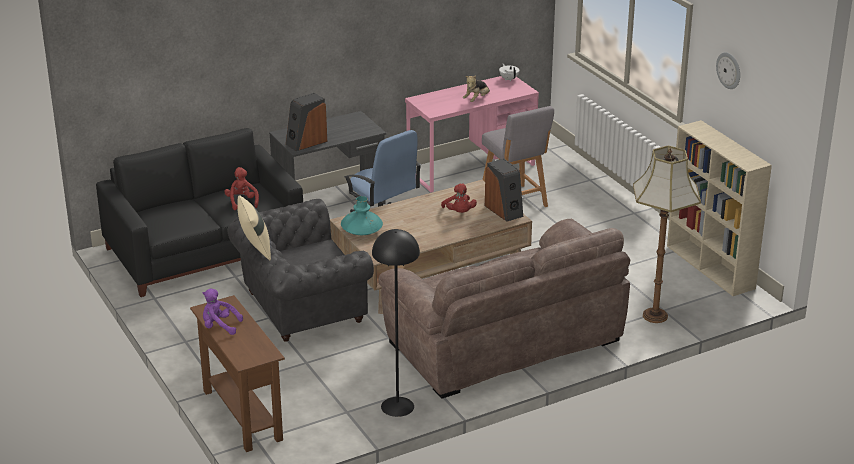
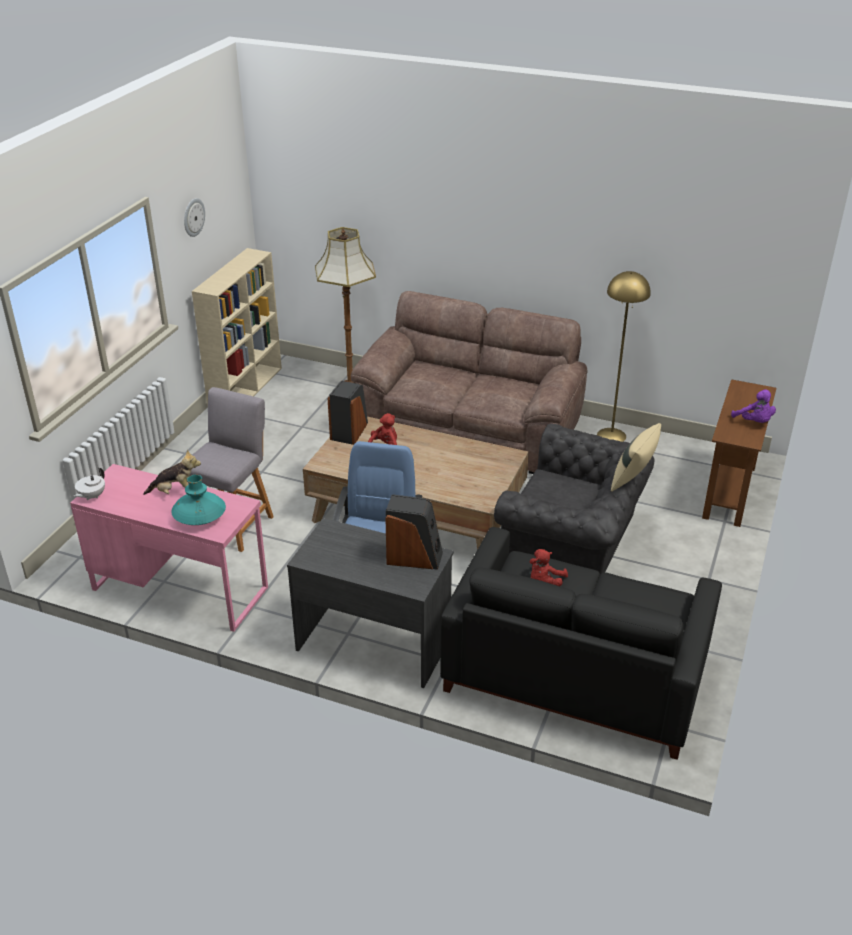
camera: 130 degrees left, 5 degrees up
(361, 230) = (486, 485): turquoise vase -> turquoise vase (200, 517)
(397, 406) = (611, 435): black floor lamp -> yellow floor lamp

